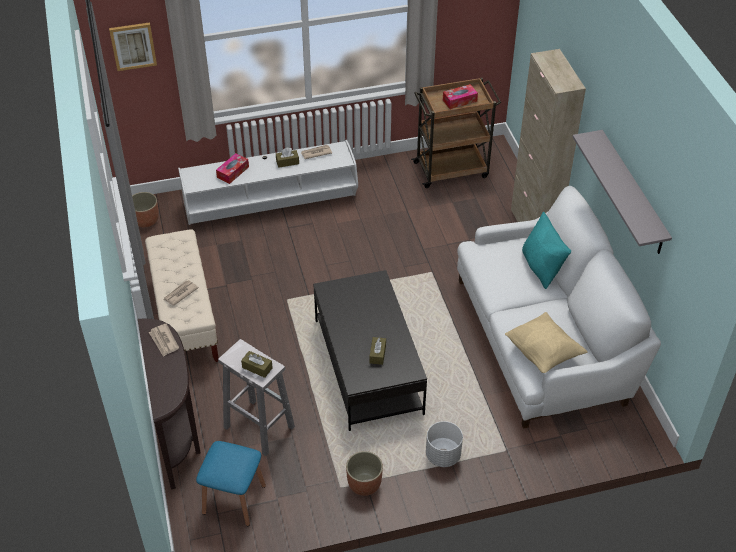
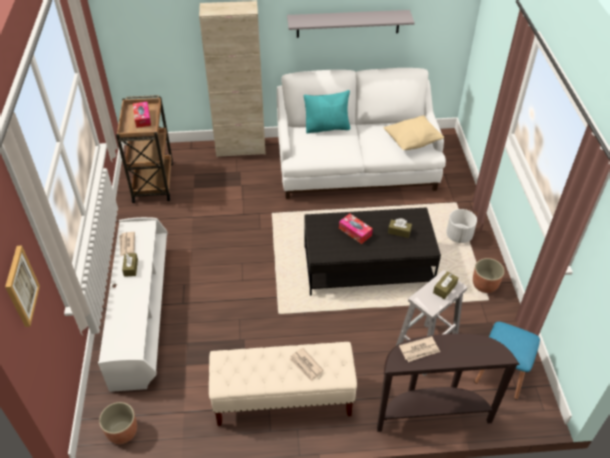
camera: 80 degrees left, 0 degrees up
(233, 172) = (126, 314): tissue box -> tissue box (355, 232)

